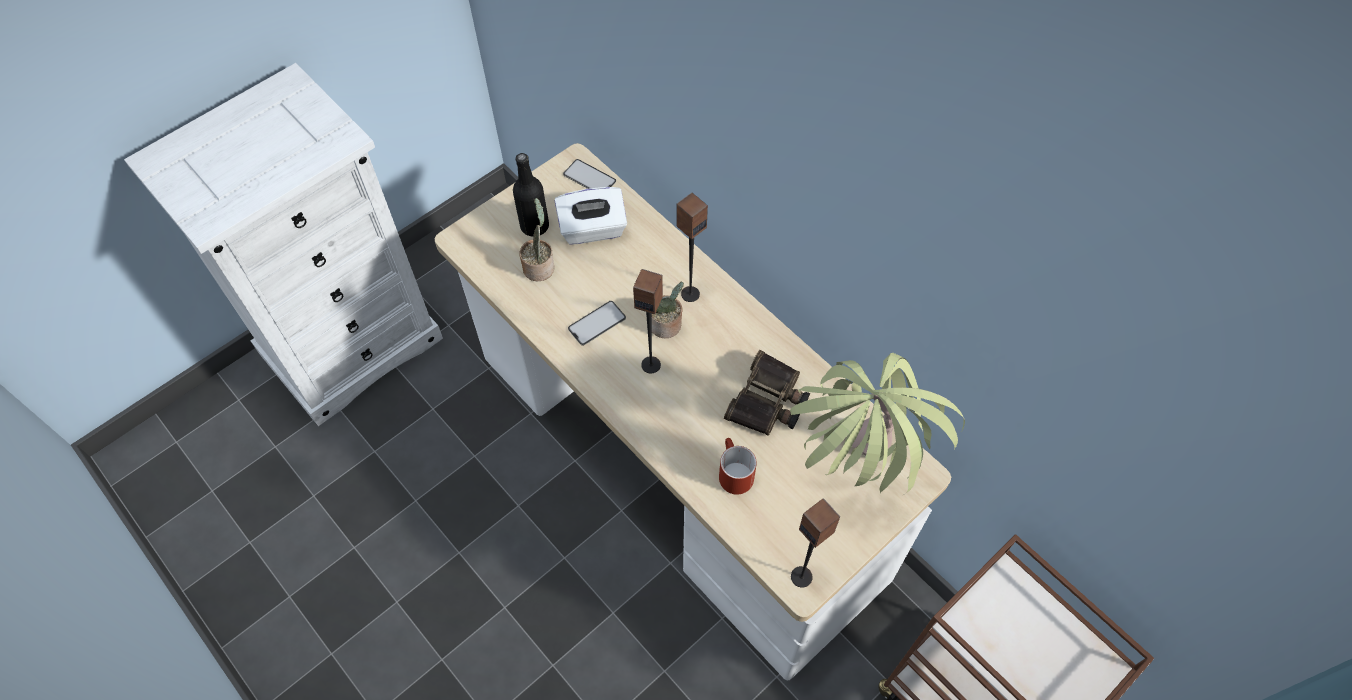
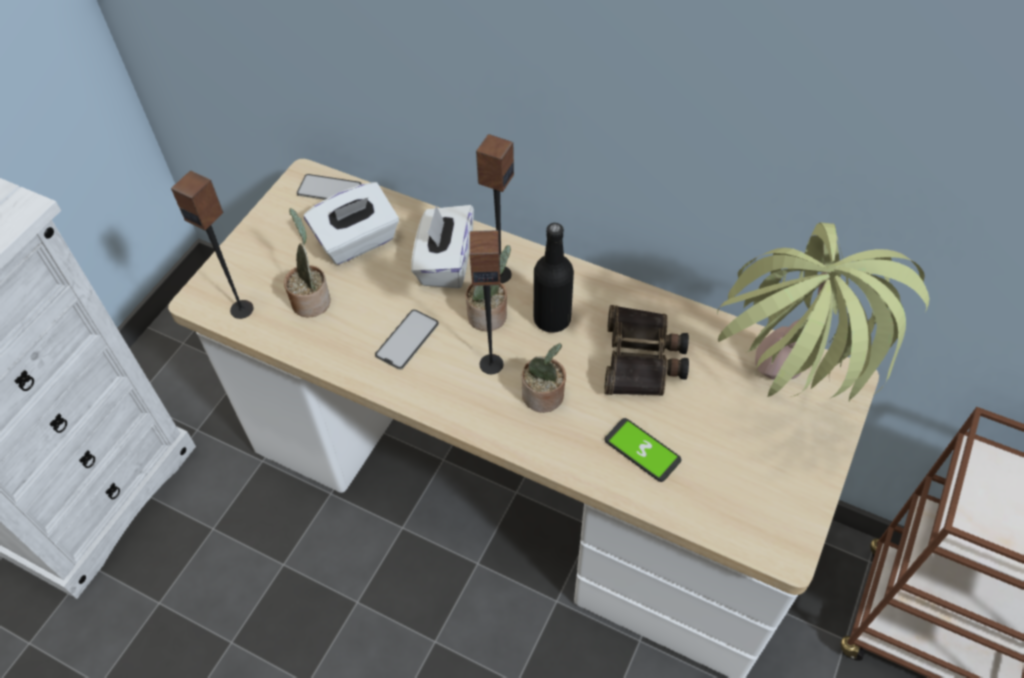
camera: 20 degrees left, 5 degrees down
(534, 226) = (286, 258): black bottle -> black bottle (552, 319)
(652, 270) = (445, 263): none -> white tissue box
(679, 405) = (544, 397): none -> potted plant
(732, 472) = (642, 450): red mug -> phone
(802, 576) = (779, 540): speaker -> speaker (242, 309)

